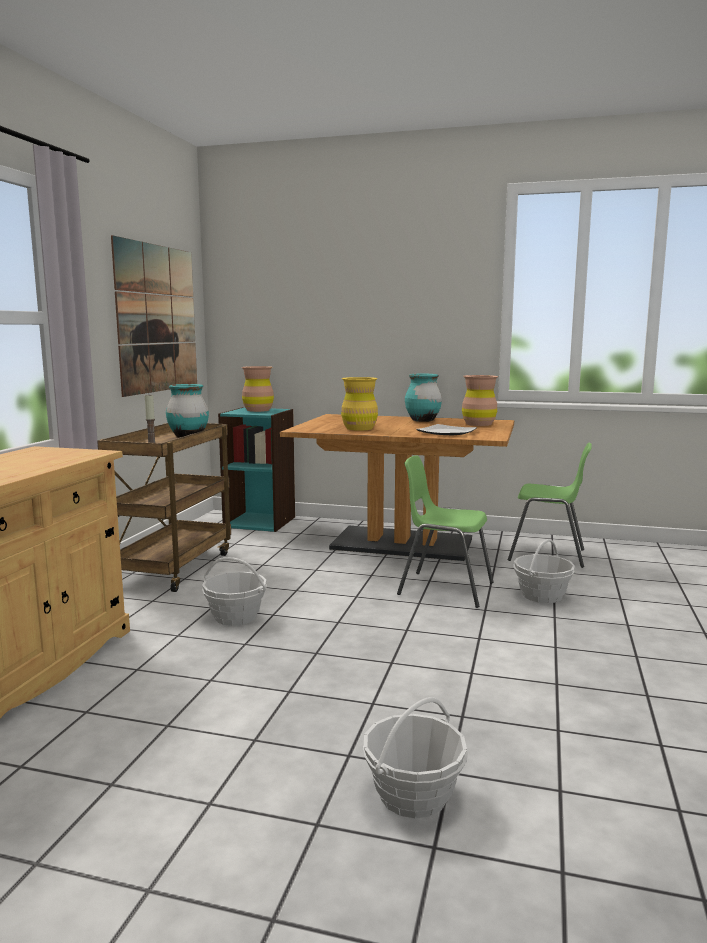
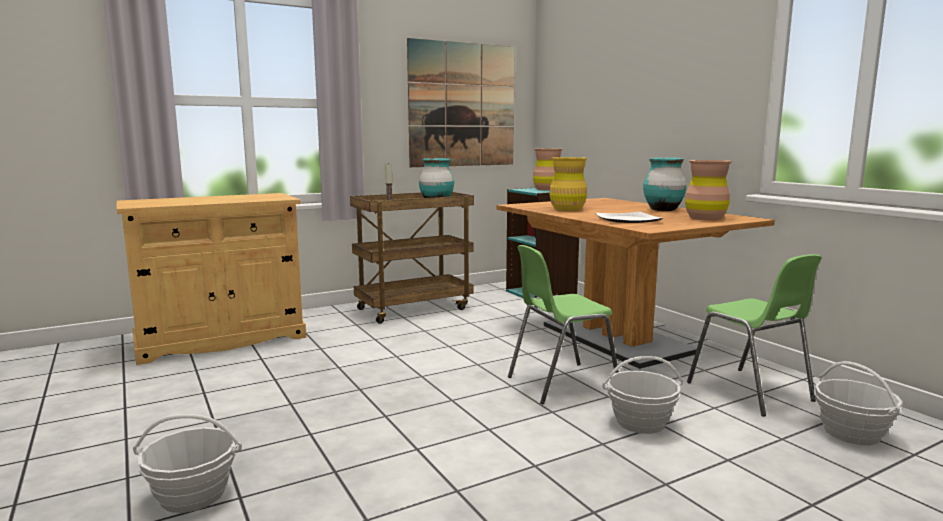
camera: 45 degrees right, 0 degrees up
(235, 617) = (373, 349): basket -> basket (851, 433)
(444, 588) = (561, 383): green chair -> green chair turned 90 degrees counterclockwise

